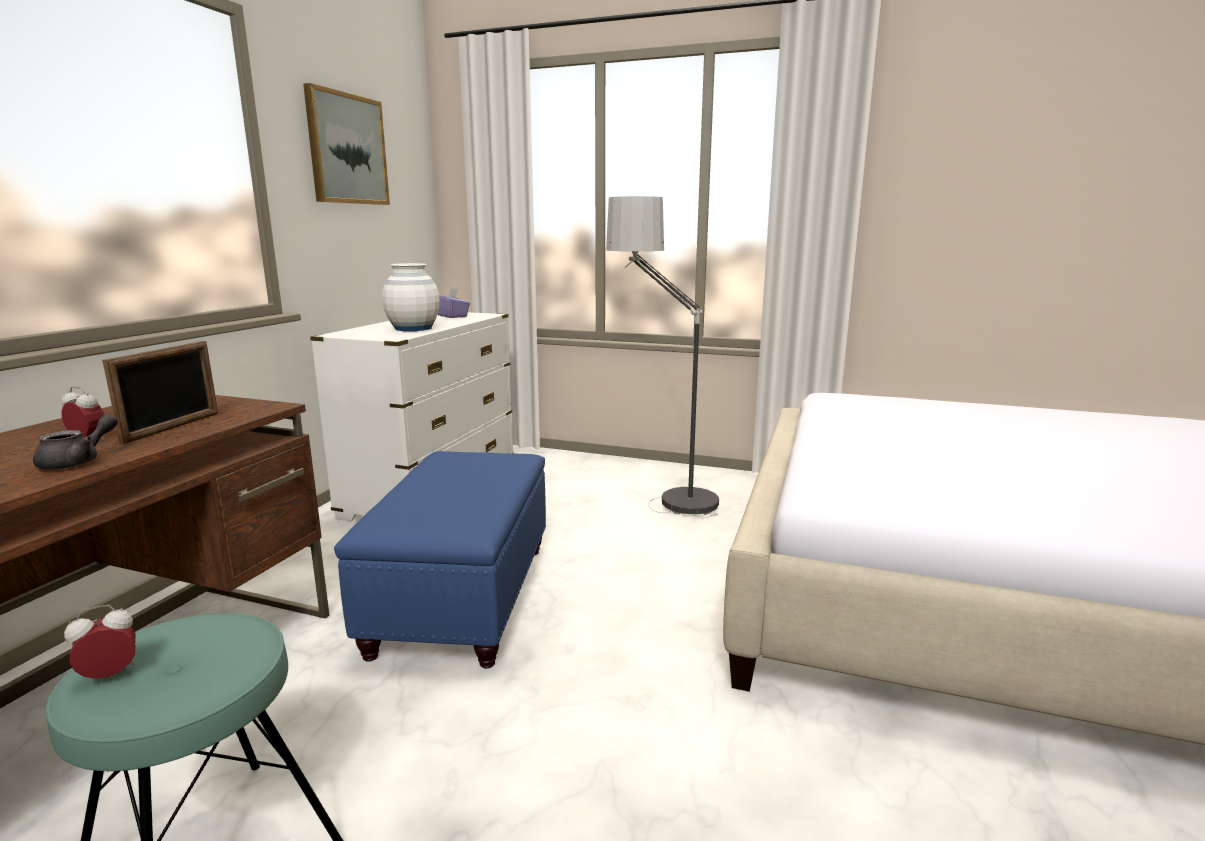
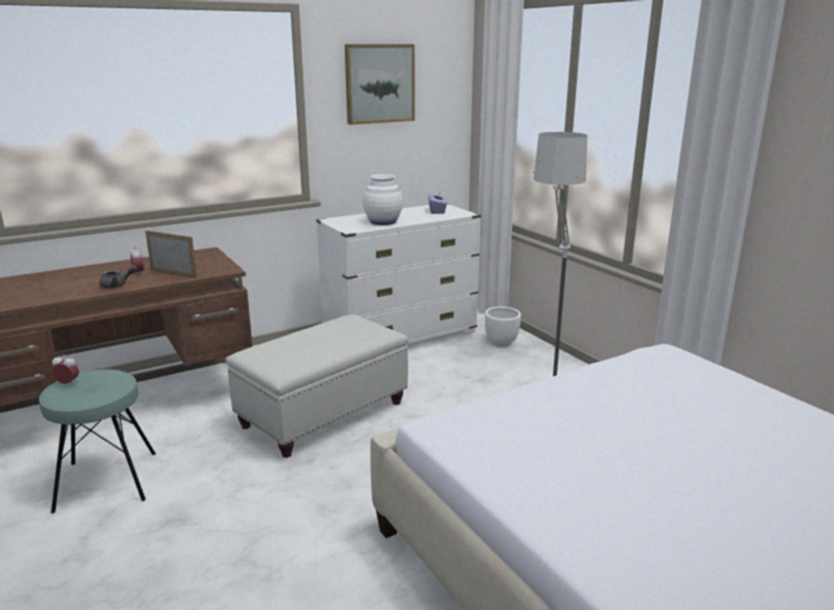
camera: 40 degrees right, 5 degrees up
(173, 427) = (174, 274): picture frame -> picture frame turned 120 degrees counterclockwise
(463, 597) = (324, 414): blue ottoman -> white ottoman
(551, 465) = (501, 343): none -> white planter

